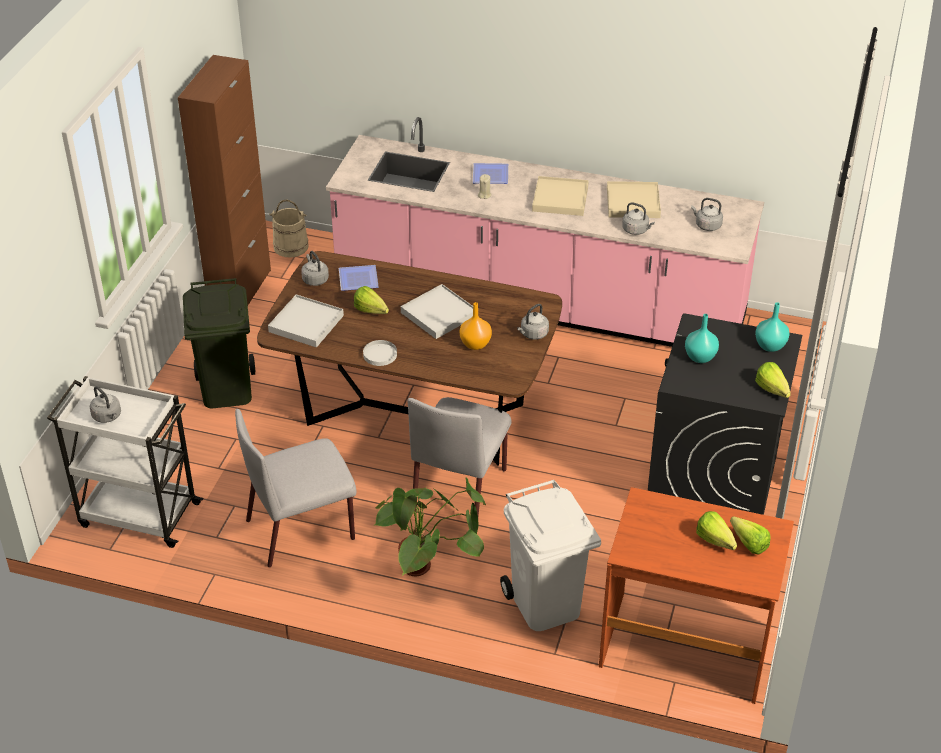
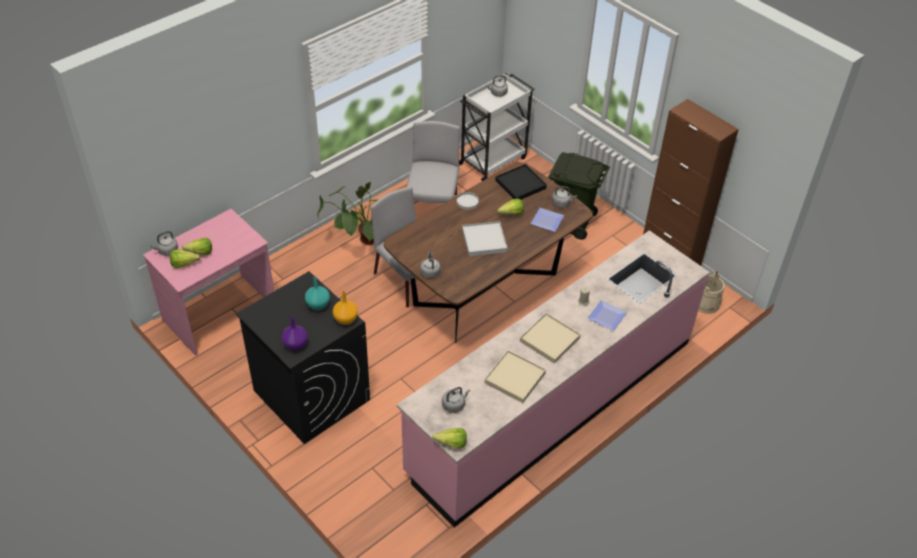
camera: 120 degrees right, 5 degrees up
(306, 324) = (520, 184): white tray -> black tray
(476, 344) = (442, 243): orange vase -> orange vase (345, 319)
(544, 604) = (299, 275): white trash can -> none
(636, 230) = (480, 361): grey kettle -> grey kettle (167, 251)
(686, 645) = (220, 314): brown desk -> pink desk
(771, 345) = (295, 345): turquoise vase -> purple vase
(773, 392) = (257, 320): lettuce -> lettuce (449, 443)

